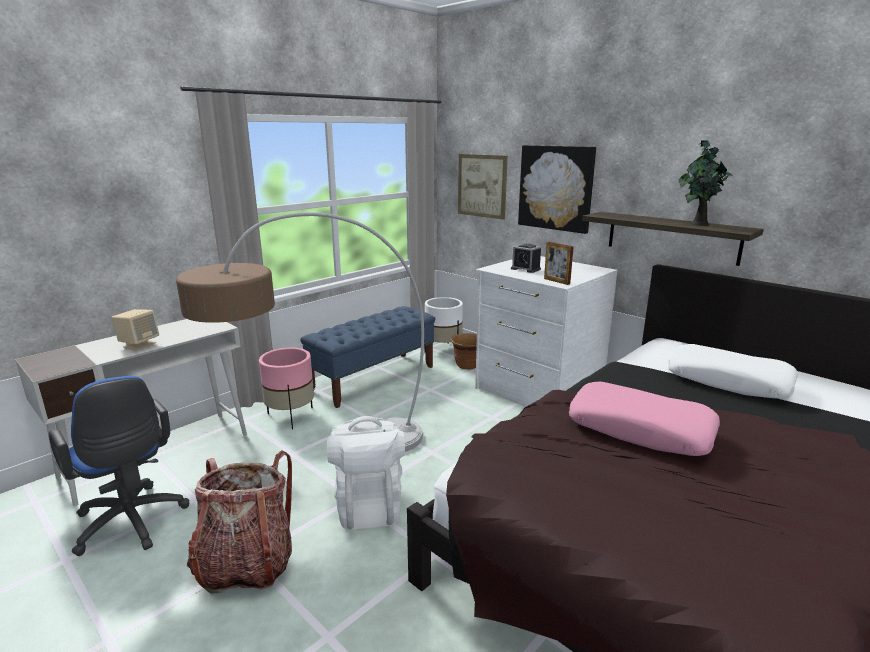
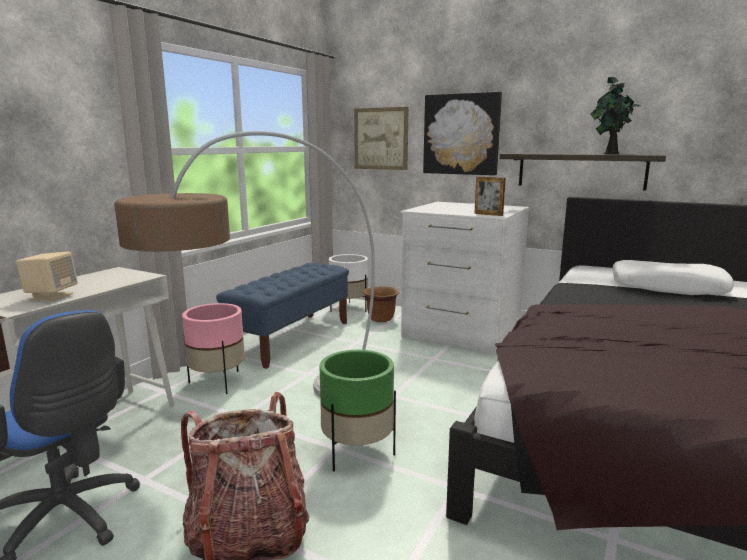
camera: 15 degrees left, 5 degrees down
(369, 504) = (357, 452): white backpack -> green planter
(525, 269) = (448, 209): alarm clock -> none
(640, 430) = (641, 324): pink pillow -> none

